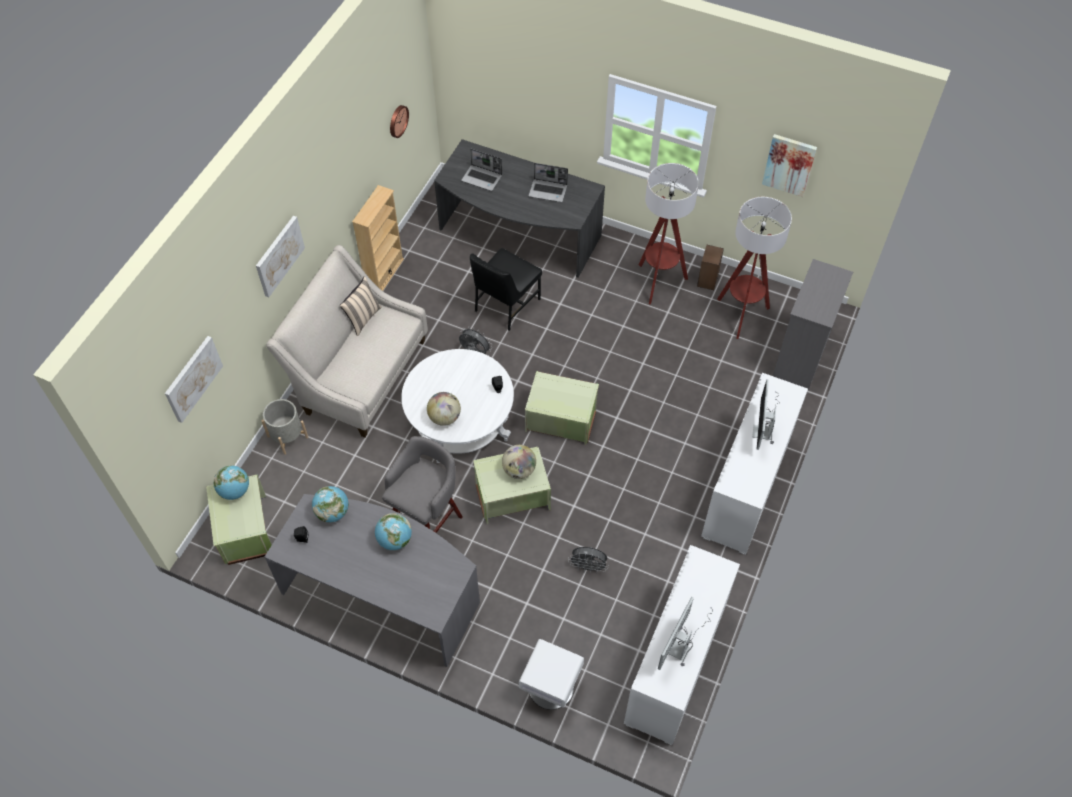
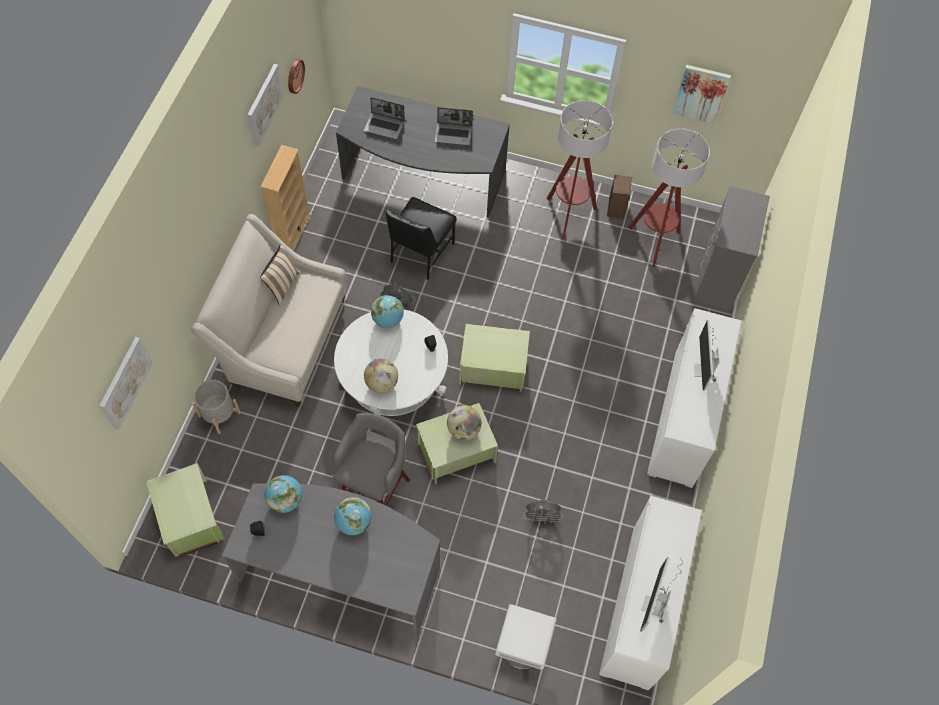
camera: 10 degrees left, 5 degrees up
(235, 491) = (177, 483): globe -> globe (388, 320)
(279, 255) = (196, 238): picture -> picture (264, 104)

